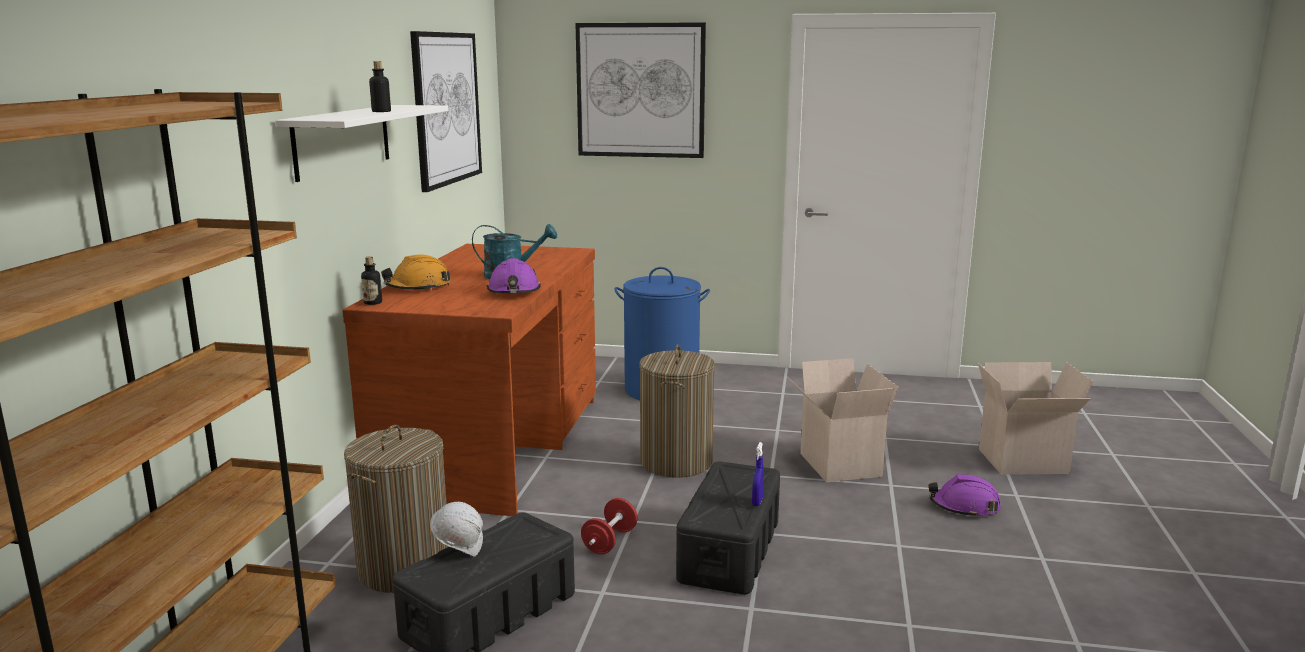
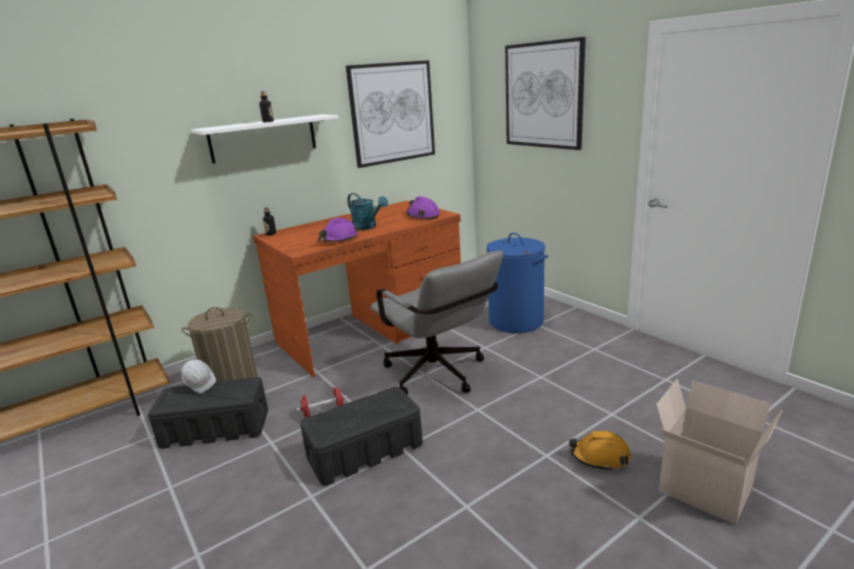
camera: 45 degrees right, 5 degrees up
(418, 287) = (311, 227): orange hard hat -> orange hard hat (600, 457)
(676, 462) = (439, 376): laundry basket -> grey office chair
(757, 502) = (362, 426): blue spray bottle -> none
(837, 464) = (536, 420): cardboard box -> none
(964, 507) = (572, 503): purple hard hat -> purple hard hat (423, 216)

